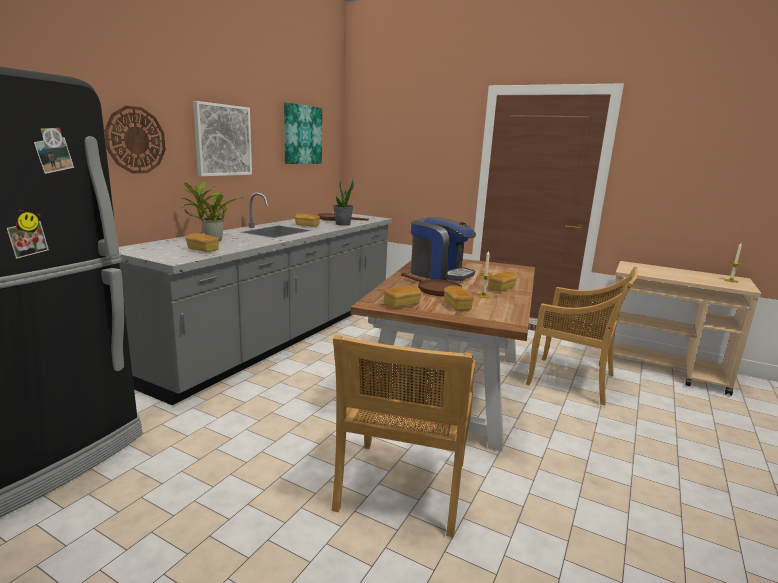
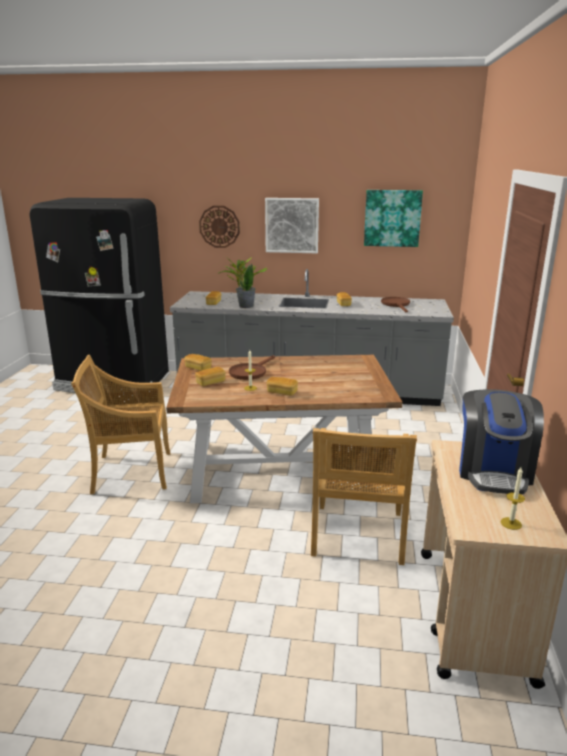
camera: 70 degrees right, 5 degrees up
(343, 224) = (375, 310): potted plant -> potted plant (246, 306)
(439, 274) = (303, 368): coffee machine -> coffee machine (494, 471)

